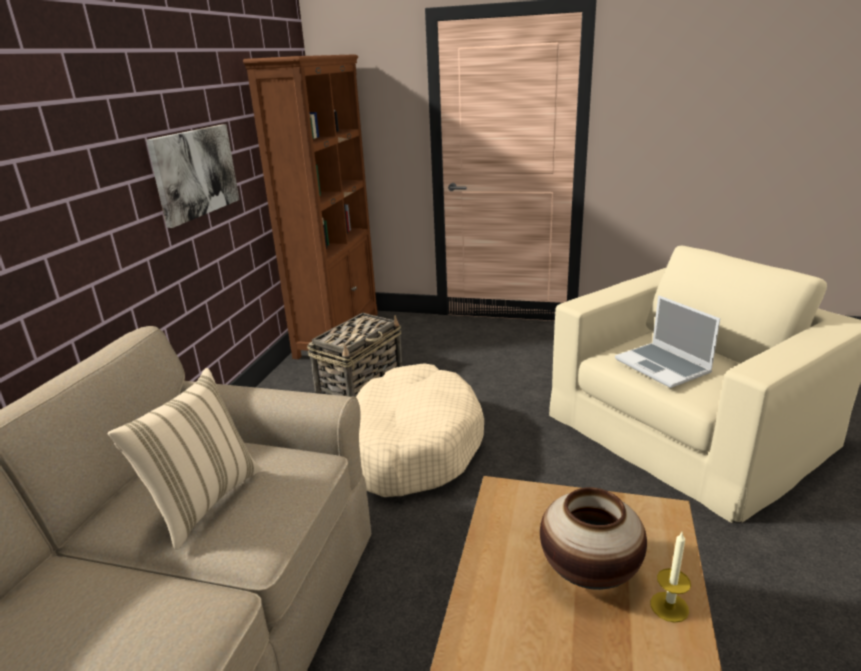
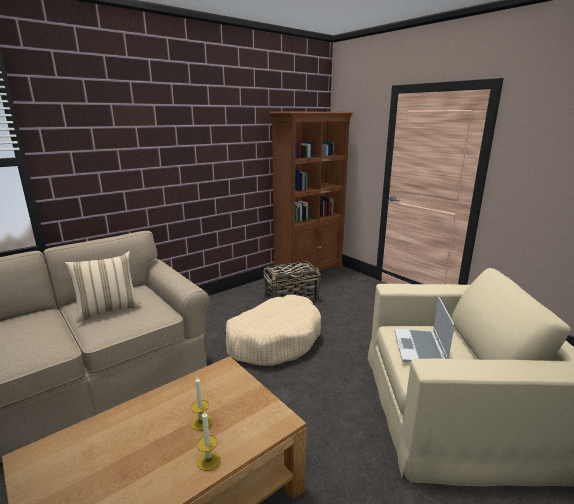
camera: 35 degrees right, 5 degrees down
(195, 173) = (223, 166): picture -> none
(588, 572) = (201, 422): vase -> candle

